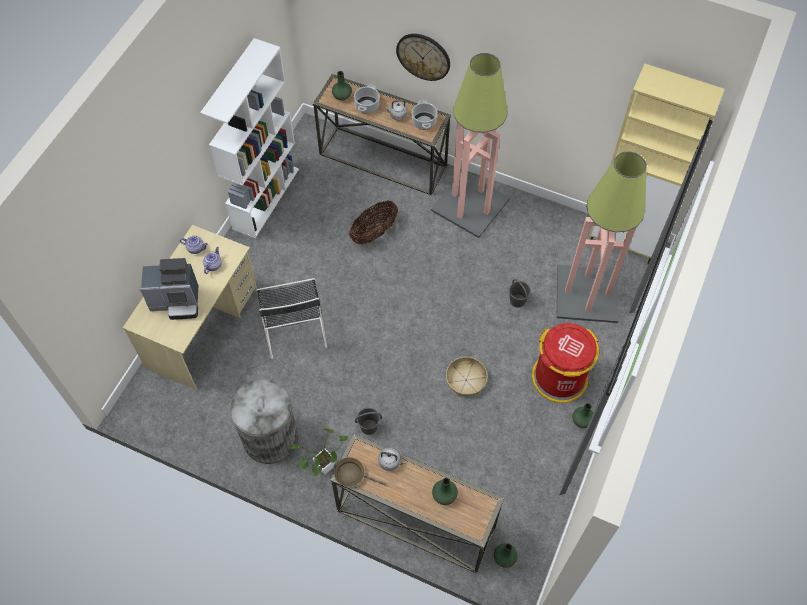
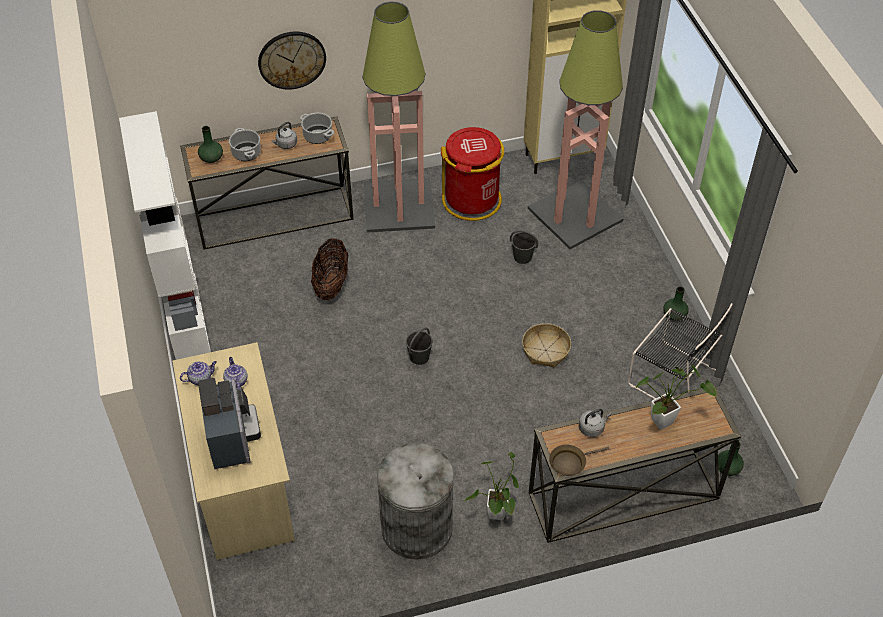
camera: 40 degrees left, 10 degrees down
(177, 301) = (232, 438): coffee machine -> coffee machine turned 60 degrees counterclockwise
(294, 327) = (337, 415): black chair -> black chair (673, 377)
(369, 427) = (501, 450): grey bucket -> grey bucket (419, 357)
(444, 495) = (666, 420): green vase -> potted plant
(559, 378) = (622, 294): red trash can -> red trash can (472, 200)

